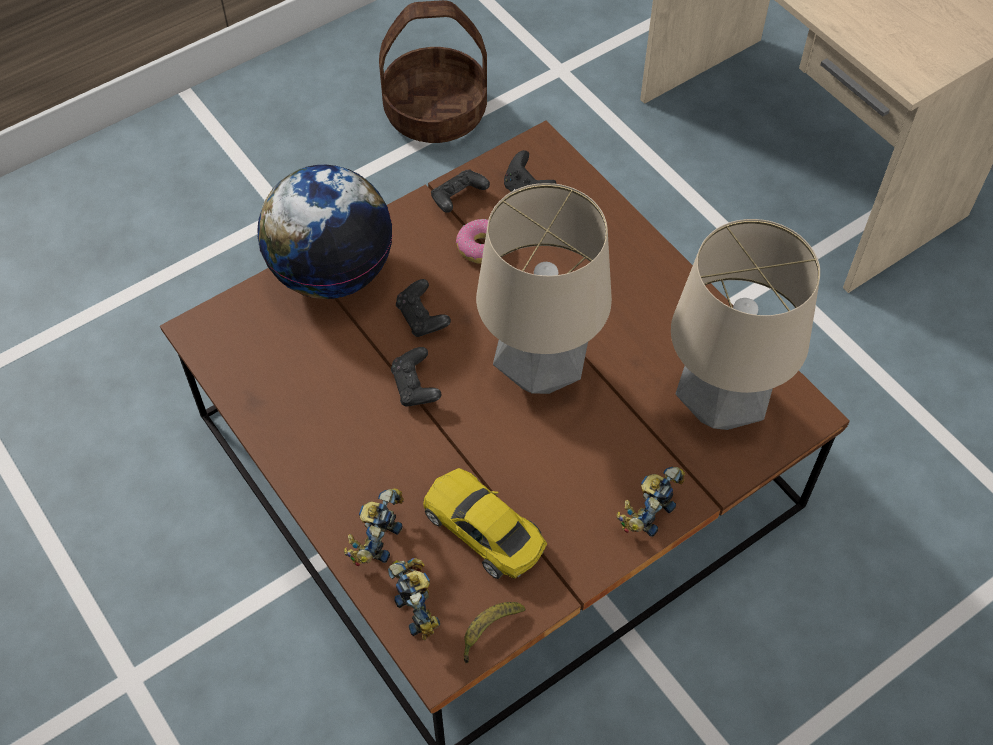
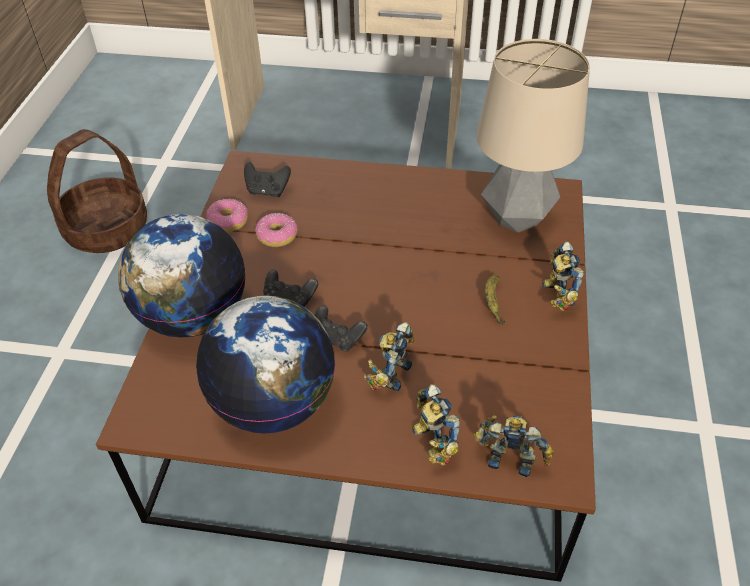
camera: 45 degrees left, 10 degrees down
(305, 401) = (274, 403): none -> globe
(417, 455) = (390, 373): none -> toy robot
(458, 199) = (228, 221): black game controller -> donut
(483, 530) = (484, 380): yellow toy car -> none
(488, 631) = (564, 431): banana -> banana (493, 302)
(540, 373) = (401, 274): table lamp -> none

